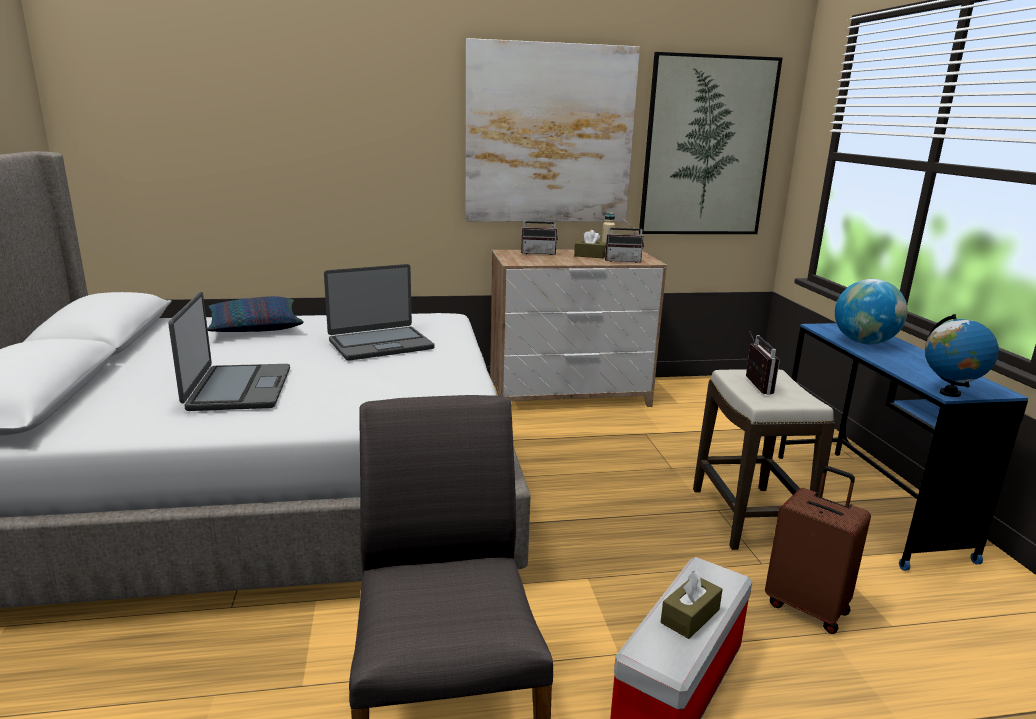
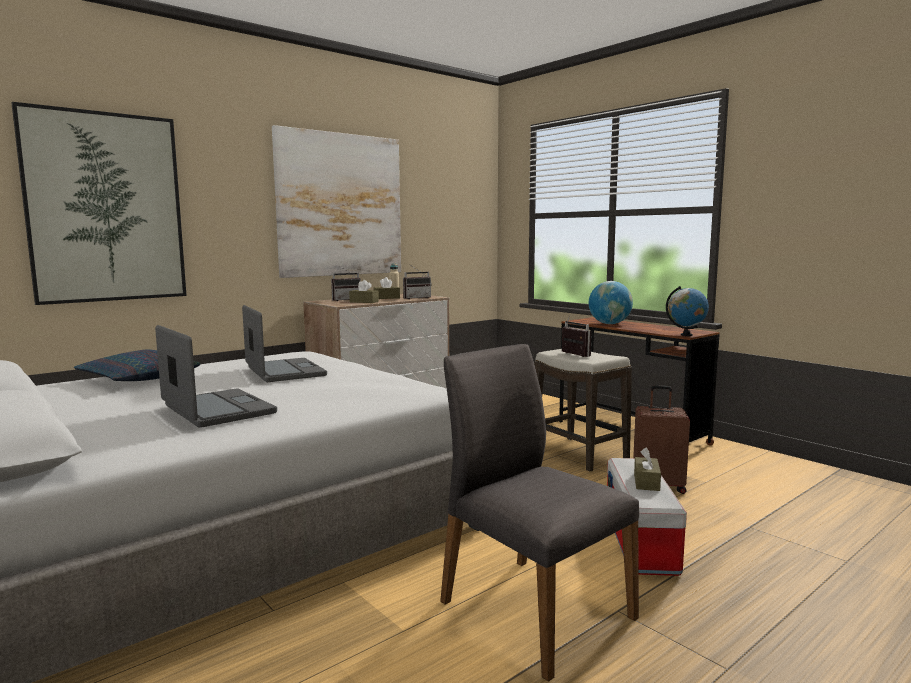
camera: 30 degrees left, 10 degrees down
(380, 344) = (284, 372): laptop -> laptop turned 60 degrees counterclockwise
(549, 260) = (364, 302): none -> brown tissue box
(707, 147) = (446, 214): picture -> picture (106, 208)
(866, 504) = (631, 432): blue desk -> brown desk

